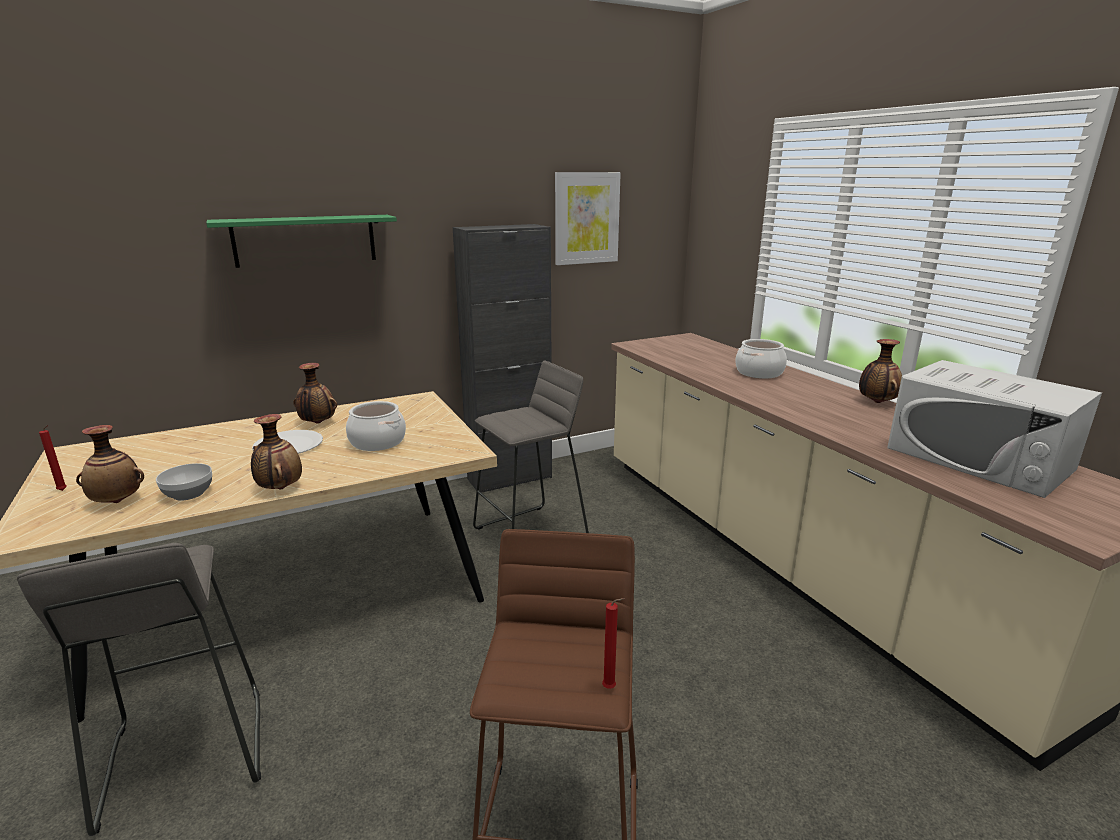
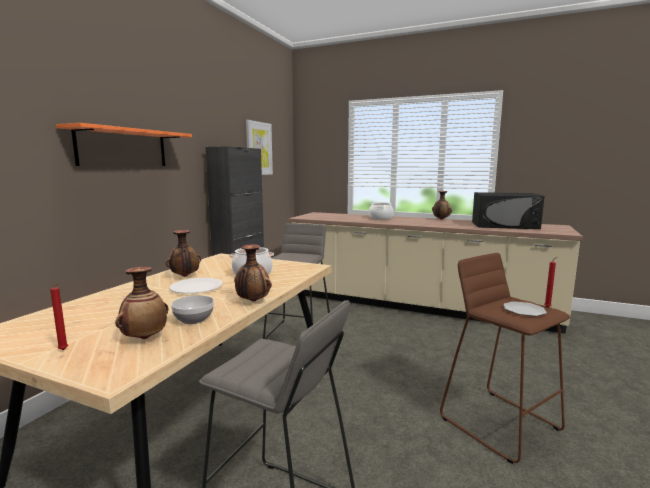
camera: 40 degrees left, 10 degrees down
(305, 240) = (123, 148): green shelf -> orange shelf
(552, 671) = (524, 310): none -> plate
(979, 458) = (504, 225): white microwave -> black microwave

